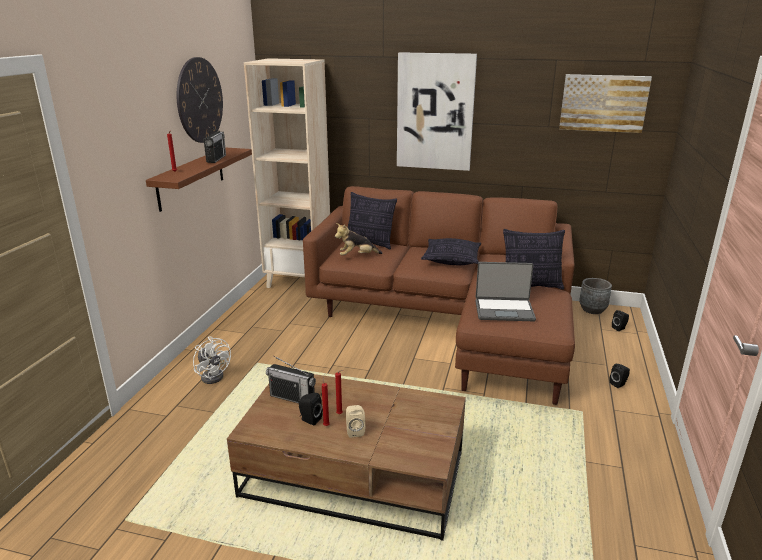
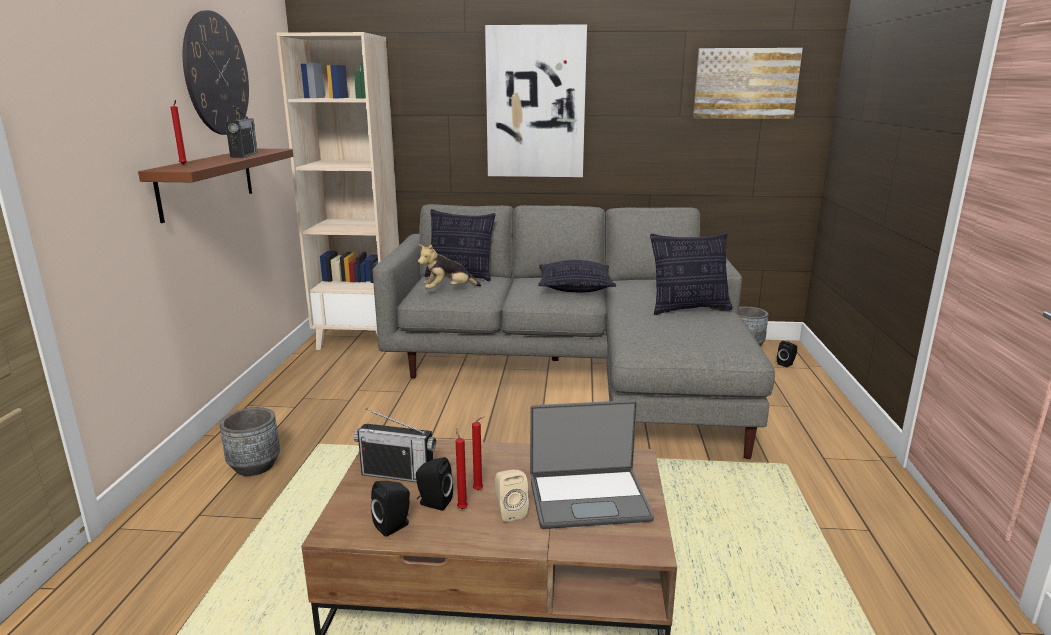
camera: 10 degrees left, 5 degrees down
(214, 375) = (255, 466): white fan -> grey planter
(451, 322) = (577, 372): brown sofa -> grey sofa
(504, 310) = (669, 336): laptop -> laptop (588, 498)
(619, 384) = (815, 427): black speaker -> black speaker (394, 526)

